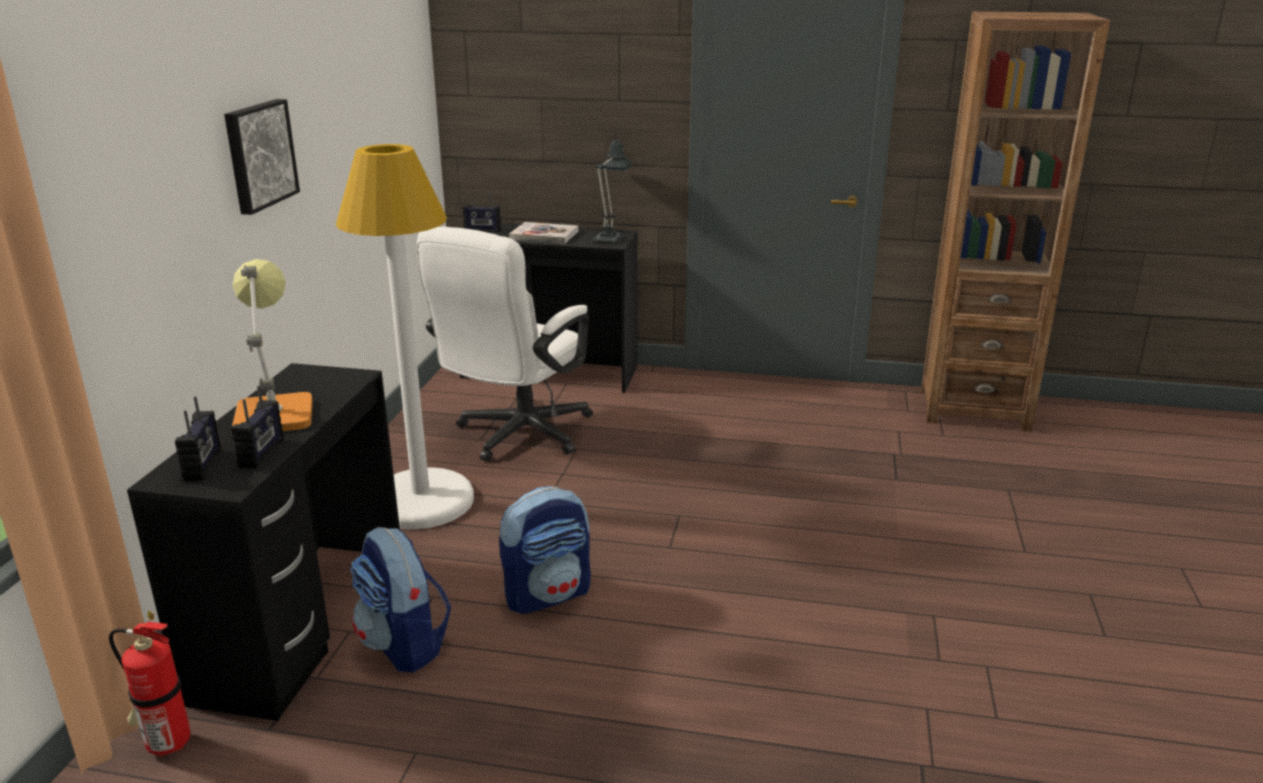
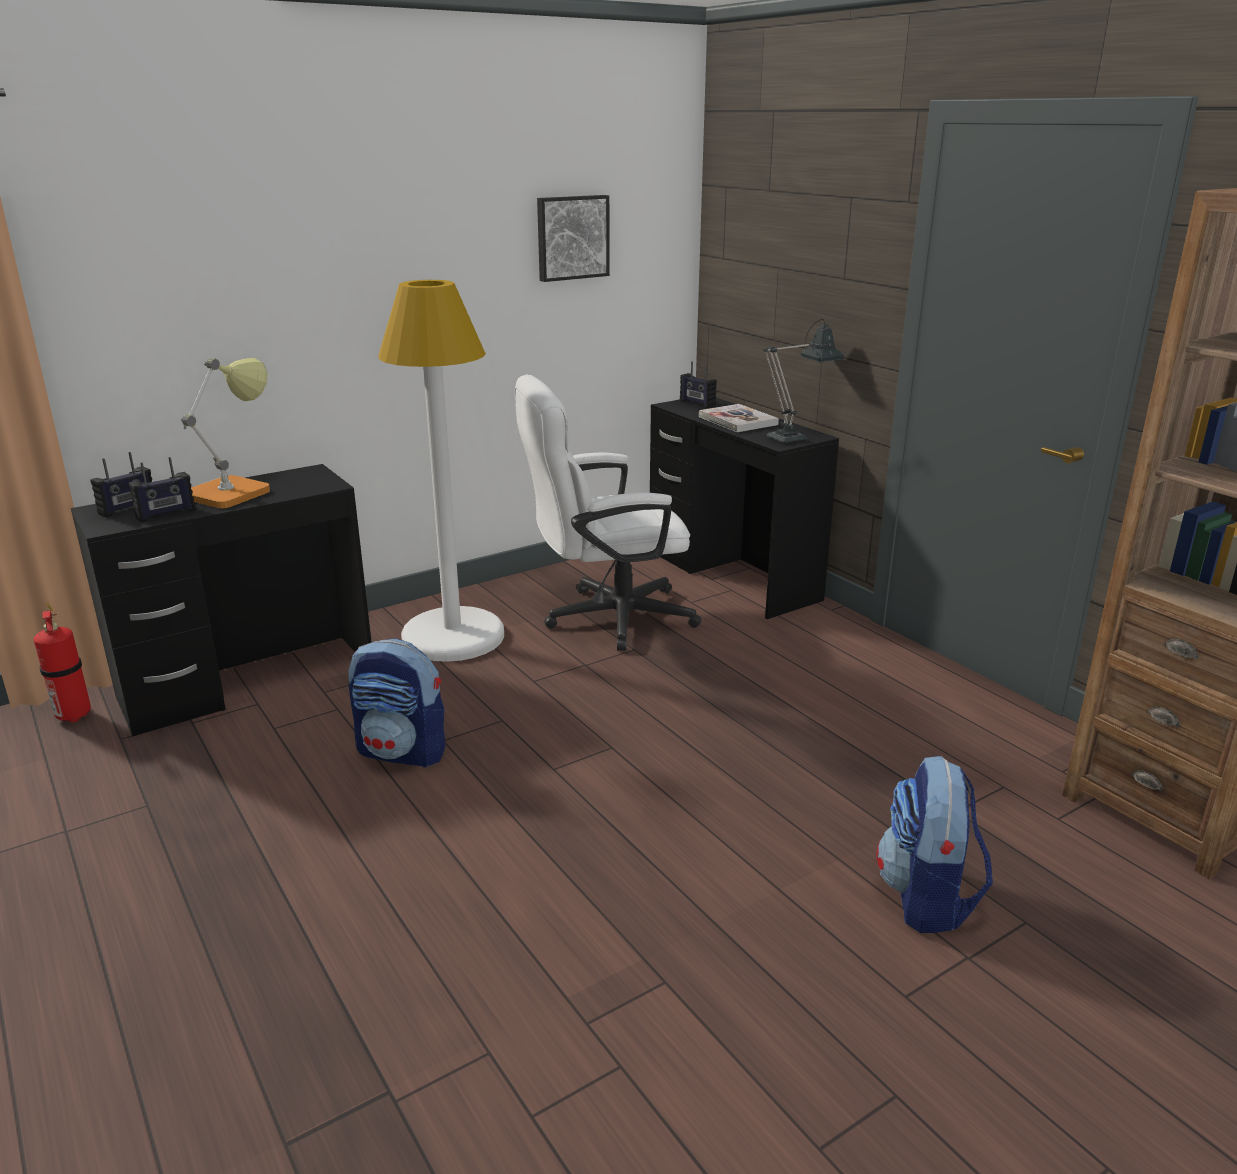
camera: 45 degrees right, 0 degrees up
(259, 155) = (355, 276): picture -> picture (572, 237)
(404, 645) = (265, 732): backpack -> backpack (927, 898)

